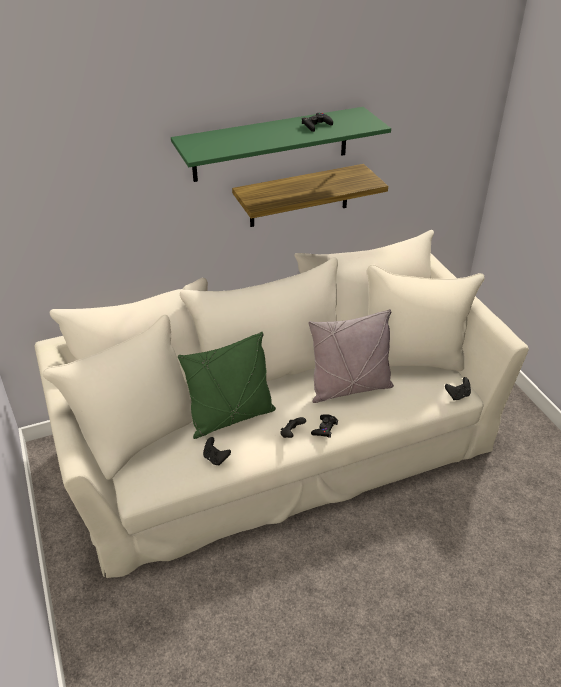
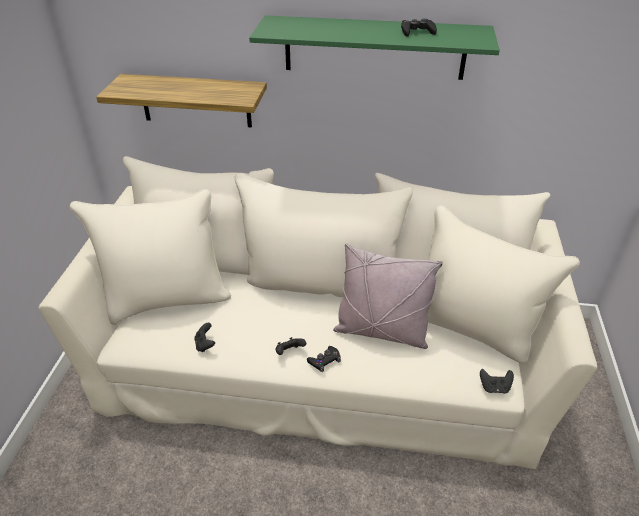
camera: 30 degrees right, 0 degrees up
(231, 417) = (249, 313): green pillow -> none
(299, 196) = (403, 114): shelf -> shelf (195, 101)

